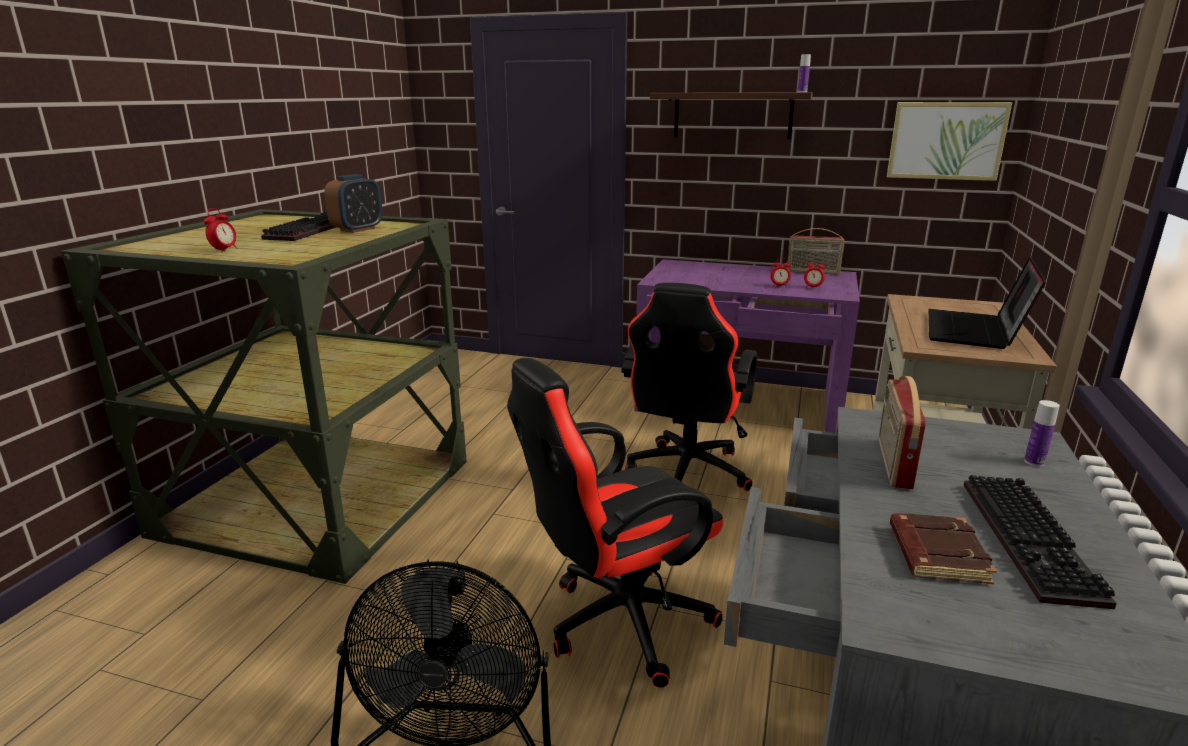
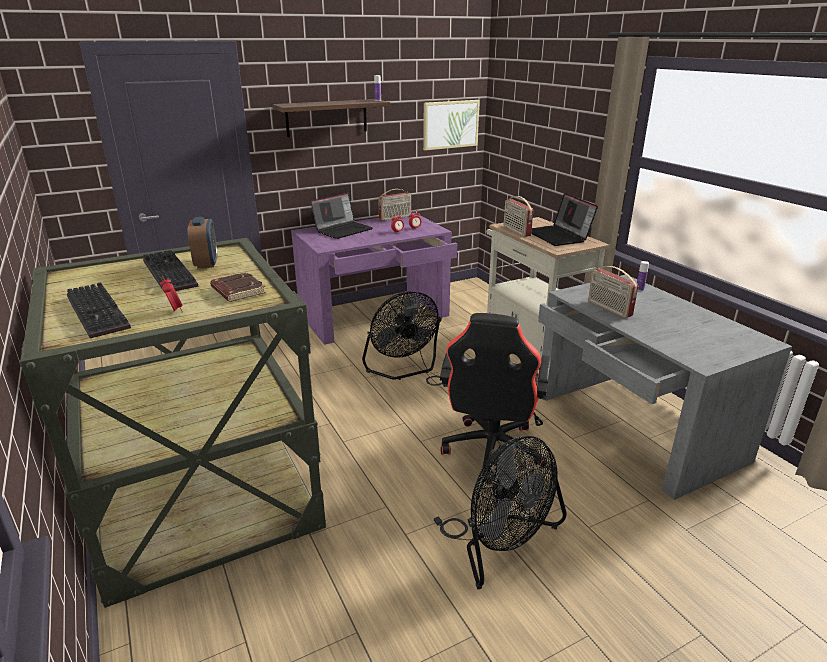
camera: 45 degrees left, 5 degrees up
(685, 477) = (411, 370): black office chair -> black fan
(718, 270) = (343, 230): none -> laptop
(911, 309) = (516, 231): none -> radio
(935, 554) = (674, 335): brown book -> brown book (237, 291)
(1034, 542) = (686, 319): keyboard -> keyboard (100, 312)

